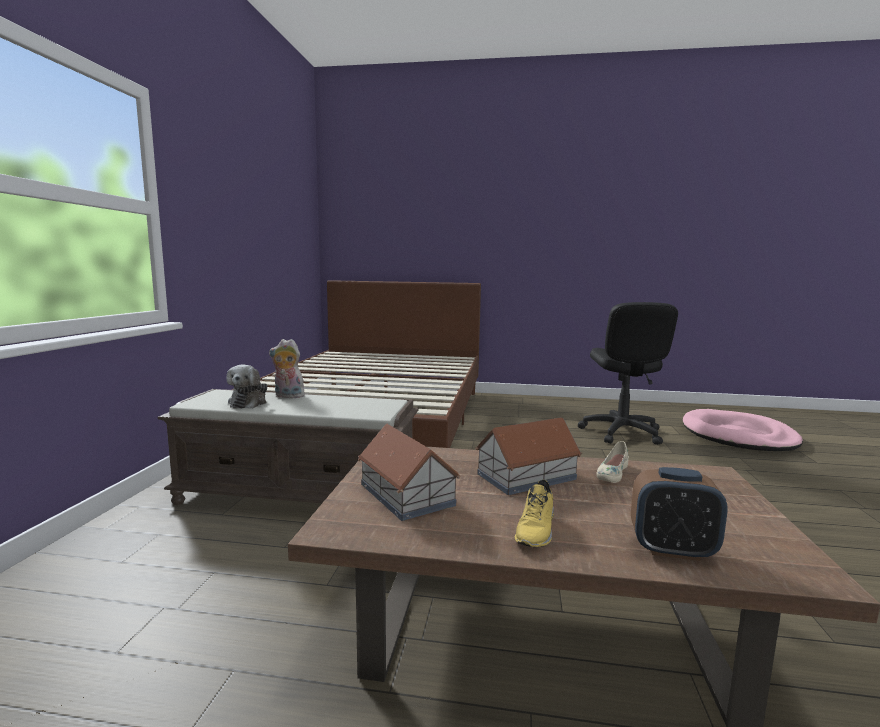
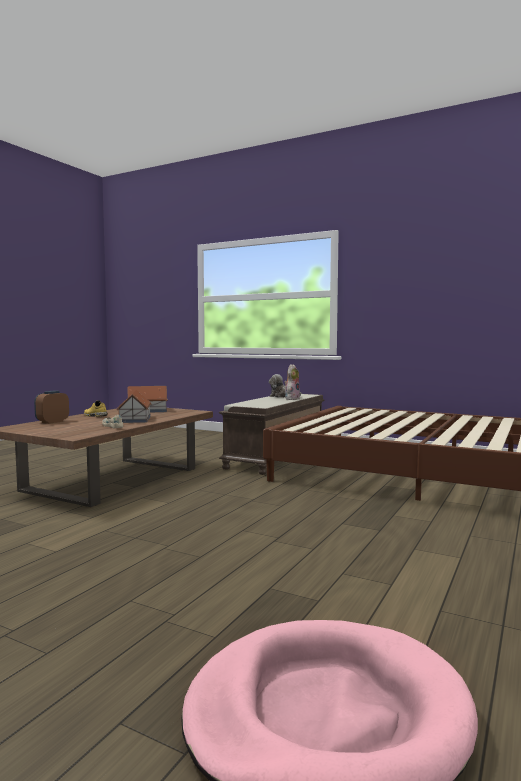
camera: 110 degrees right, 5 degrees down
(621, 432) = (379, 583): black office chair -> none

